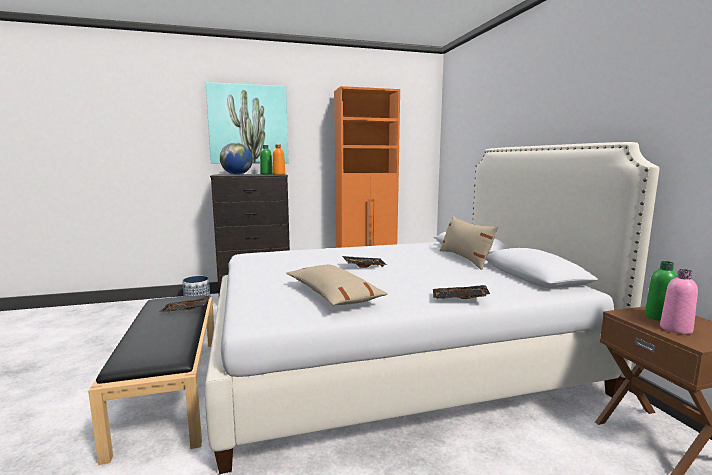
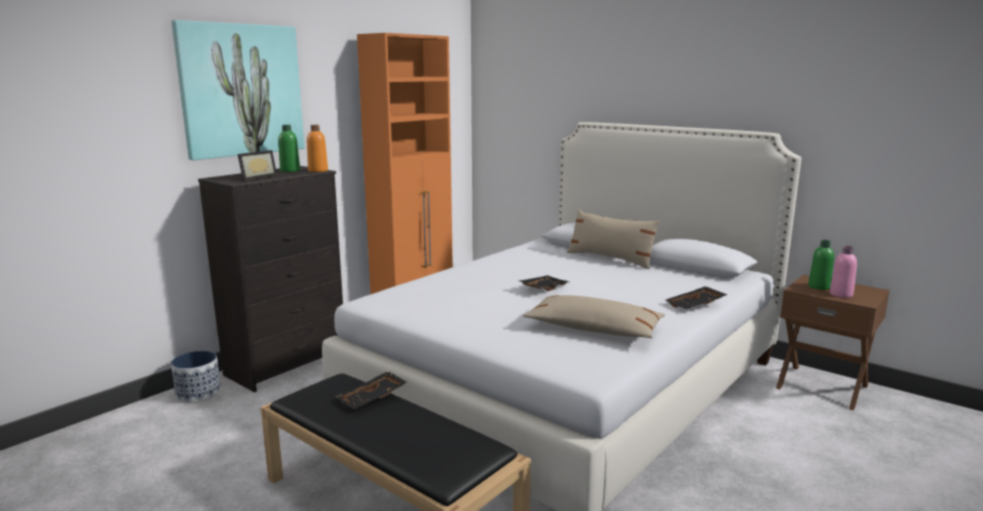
camera: 35 degrees left, 5 degrees up
(237, 174) = (256, 177): globe -> picture frame

